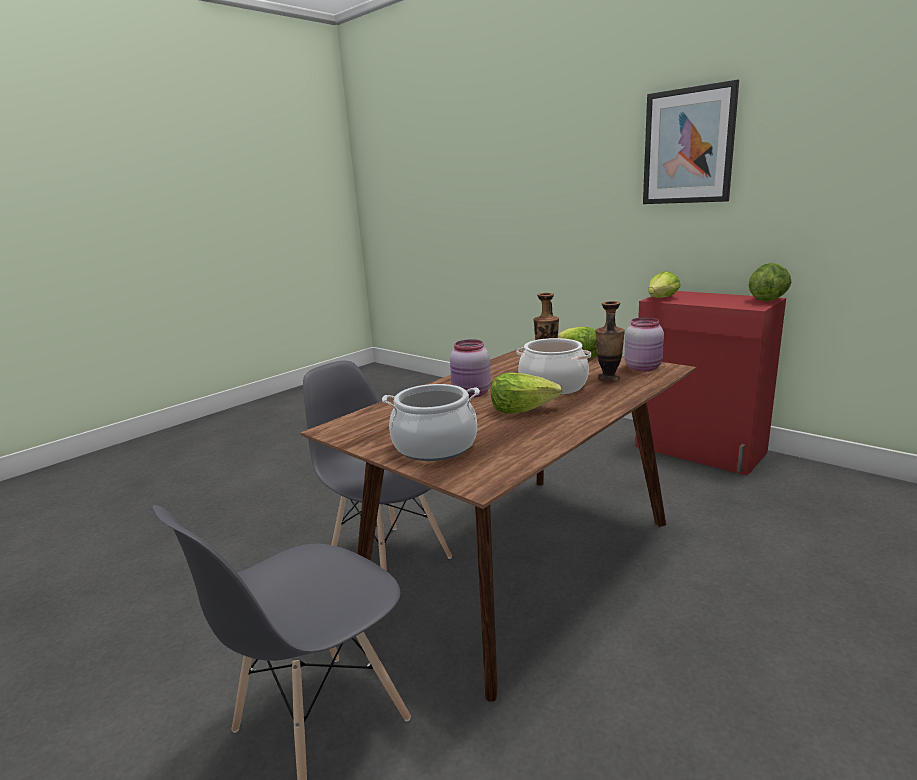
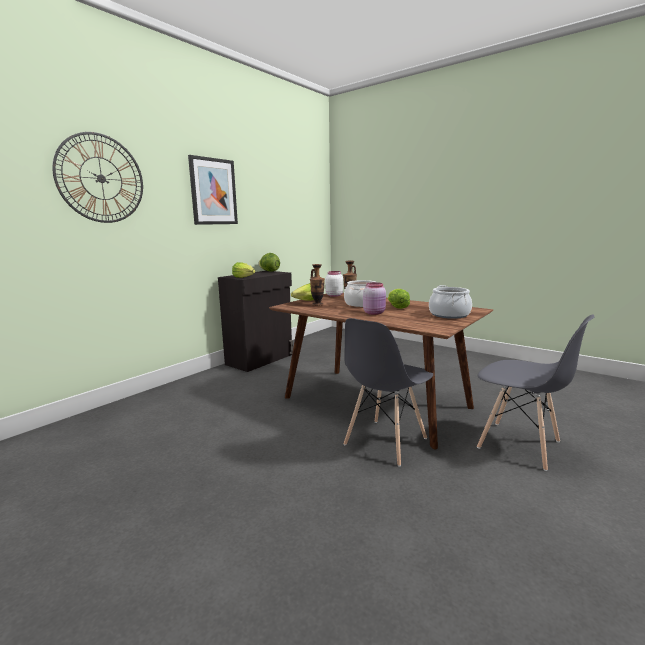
camera: 95 degrees left, 5 degrees down
(538, 153) = (101, 178): none -> wall clock
(643, 368) = (334, 295): pink jar -> white jar
(699, 450) = (260, 359): red cabinet -> black cabinet

